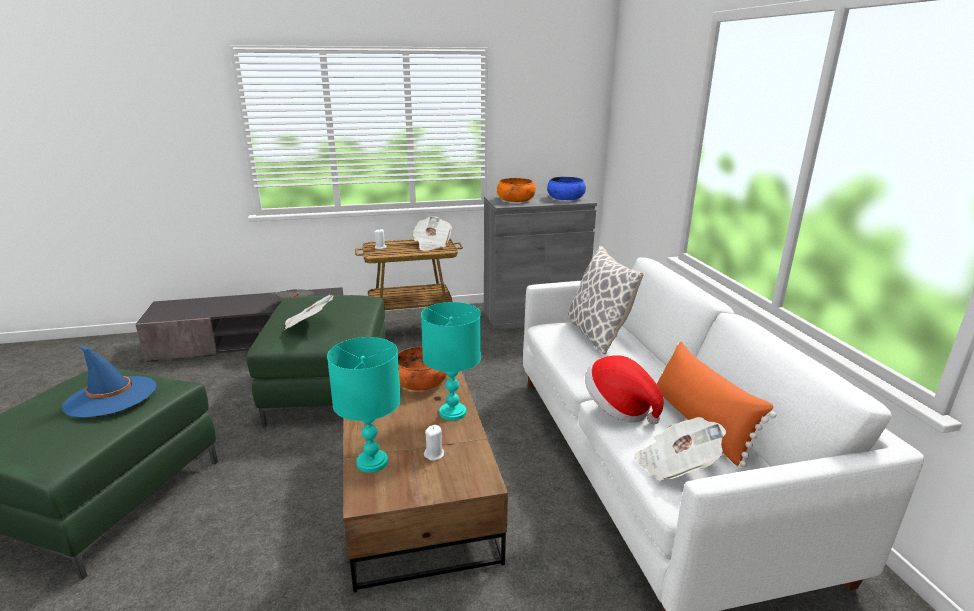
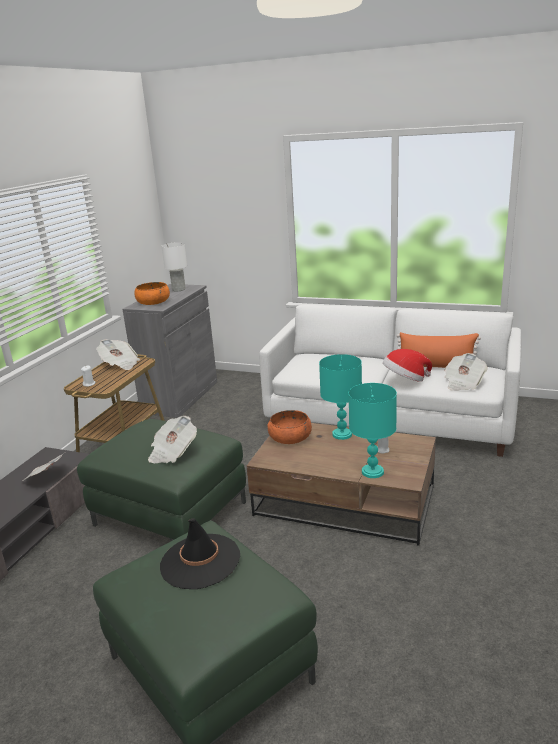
camera: 55 degrees left, 0 degrees up
(111, 397) = (200, 561): blue hat -> black hat
(565, 198) = (178, 289): blue bowl -> white table lamp
(597, 334) = (318, 362): pillow -> none

